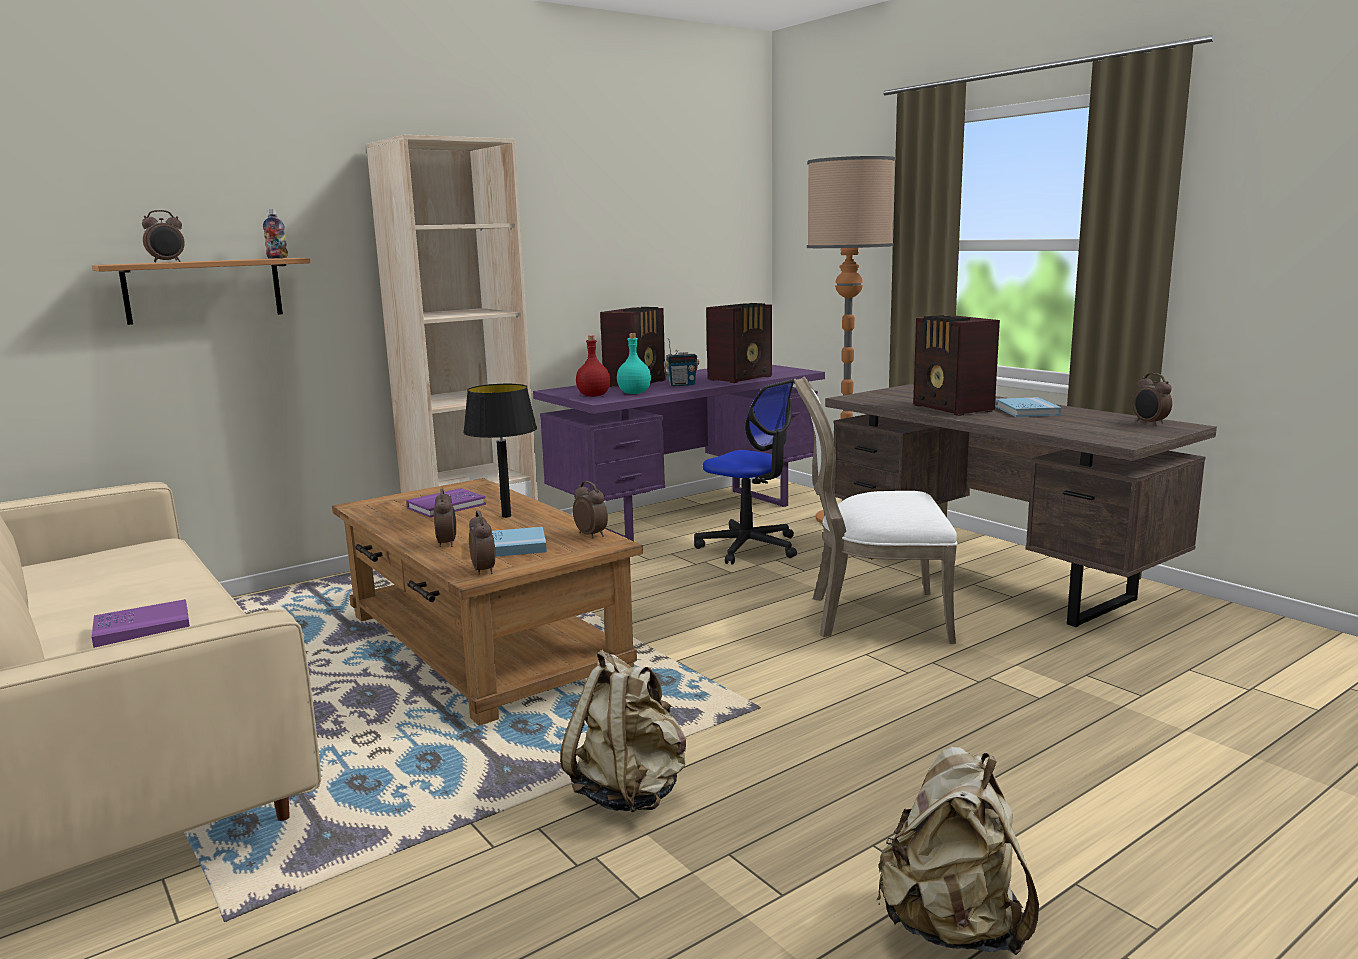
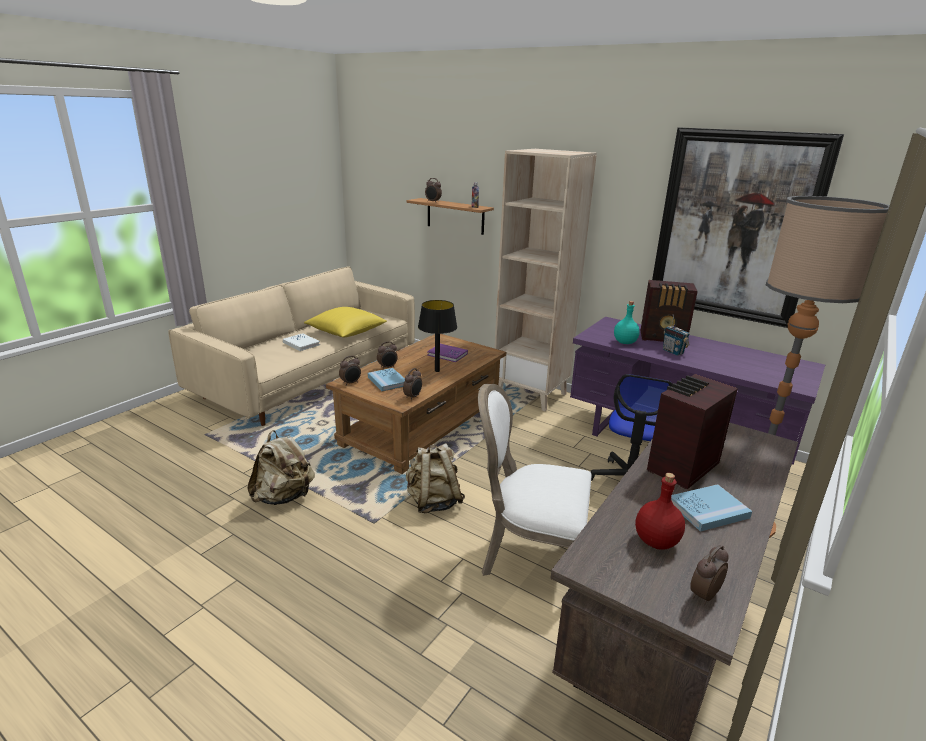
camera: 70 degrees right, 10 degrees up
(142, 628) = (301, 344): purple book -> white book
(150, 584) = (346, 332): none -> yellow pillow
(593, 396) = (603, 333): red bottle -> red bottle (655, 541)
(649, 230) = (735, 227): none -> picture
(741, 378) = (731, 368): radio -> none
(872, 616) = (530, 556): white chair -> white chair turned 60 degrees counterclockwise
(952, 926) = (168, 612): beige backpack -> beige backpack (433, 502)

